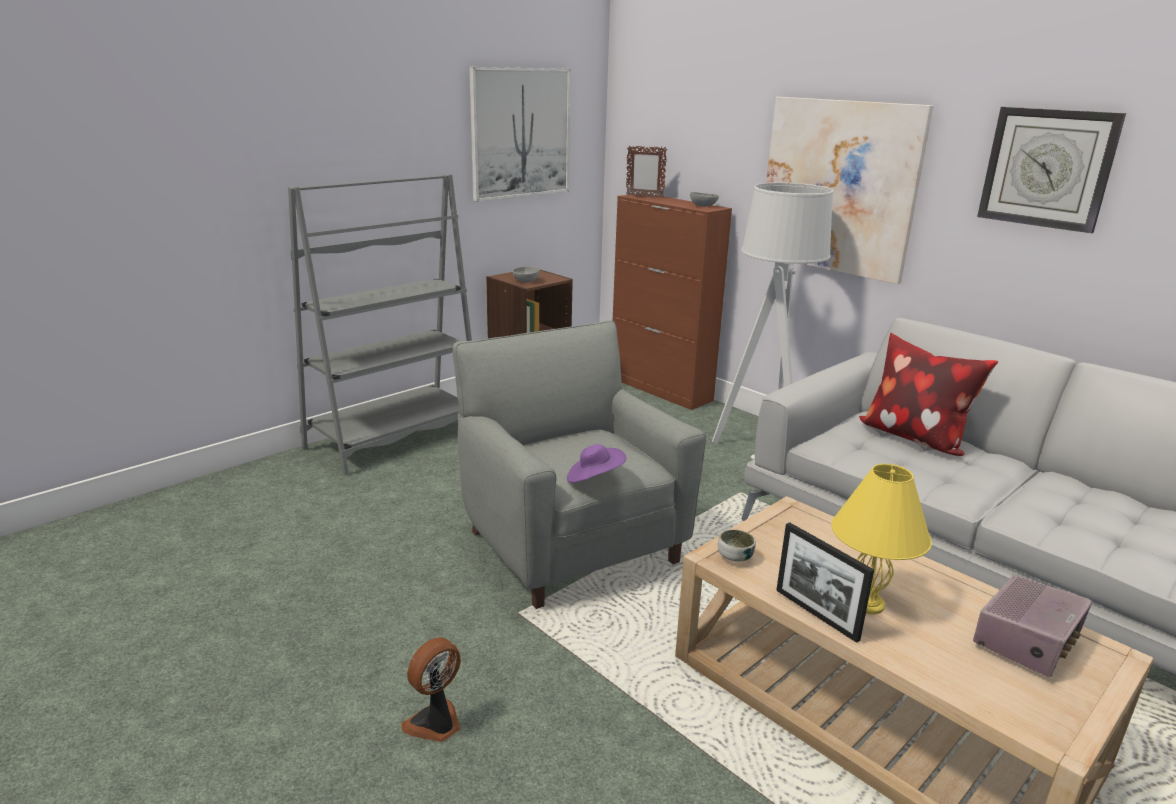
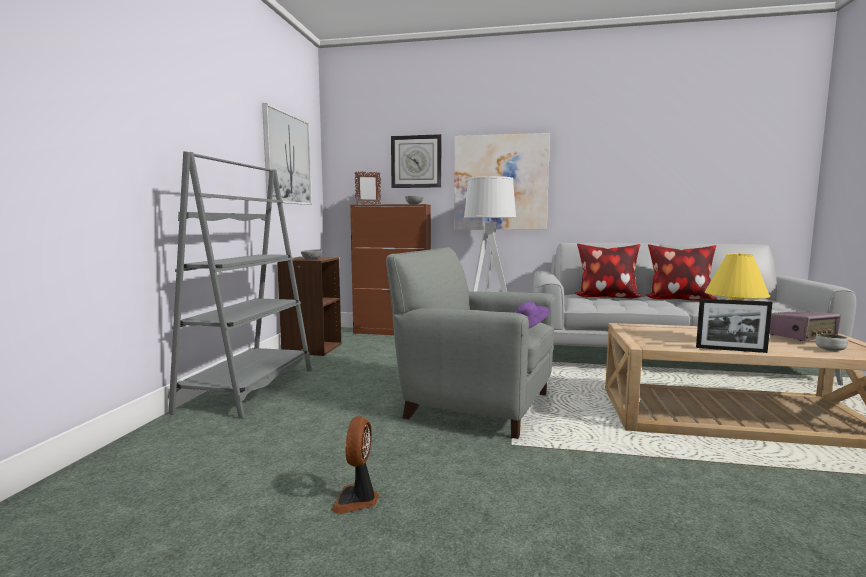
camera: 35 degrees left, 15 degrees down
(436, 724) = (581, 522): fan -> fan (357, 500)
(735, 556) = (650, 343): bowl -> bowl (830, 350)
(1026, 641) = (800, 337): radio -> radio turned 60 degrees clockwise
(1039, 481) = (678, 299): none -> pillow
(1047, 168) = (613, 158): wall clock -> wall clock (416, 161)

